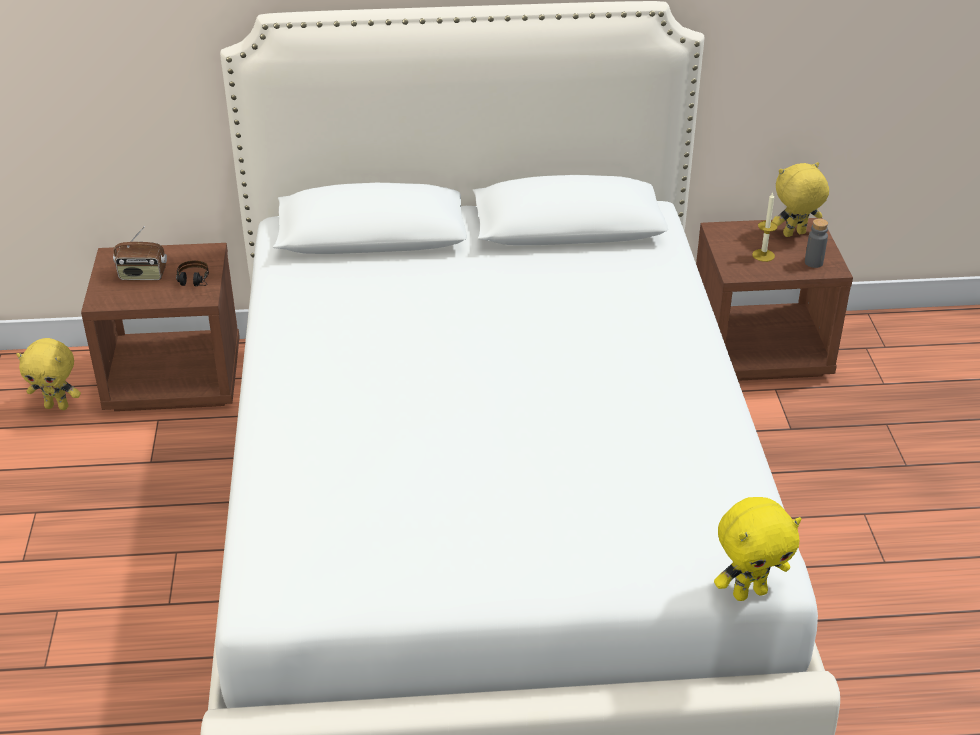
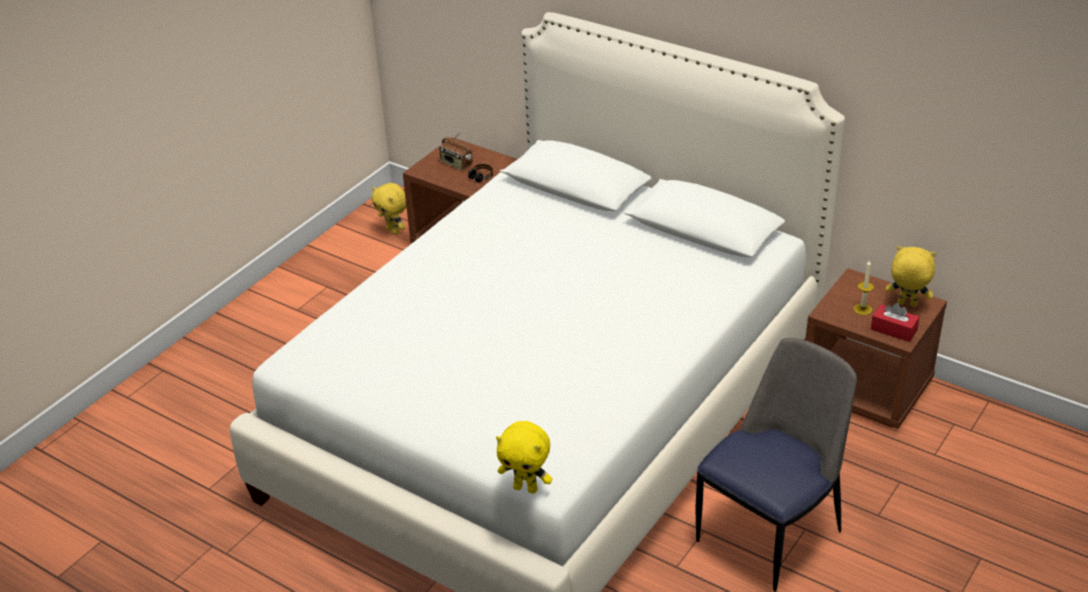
camera: 40 degrees right, 0 degrees up
(813, 263) = (893, 330): grey bottle -> red tissue box
(840, 535) = (771, 533): none -> chair

